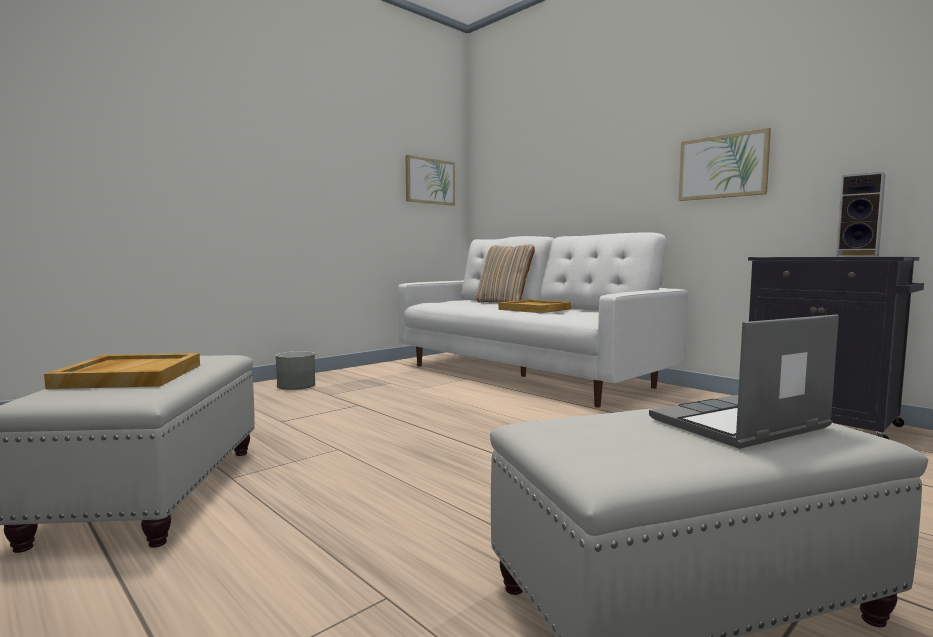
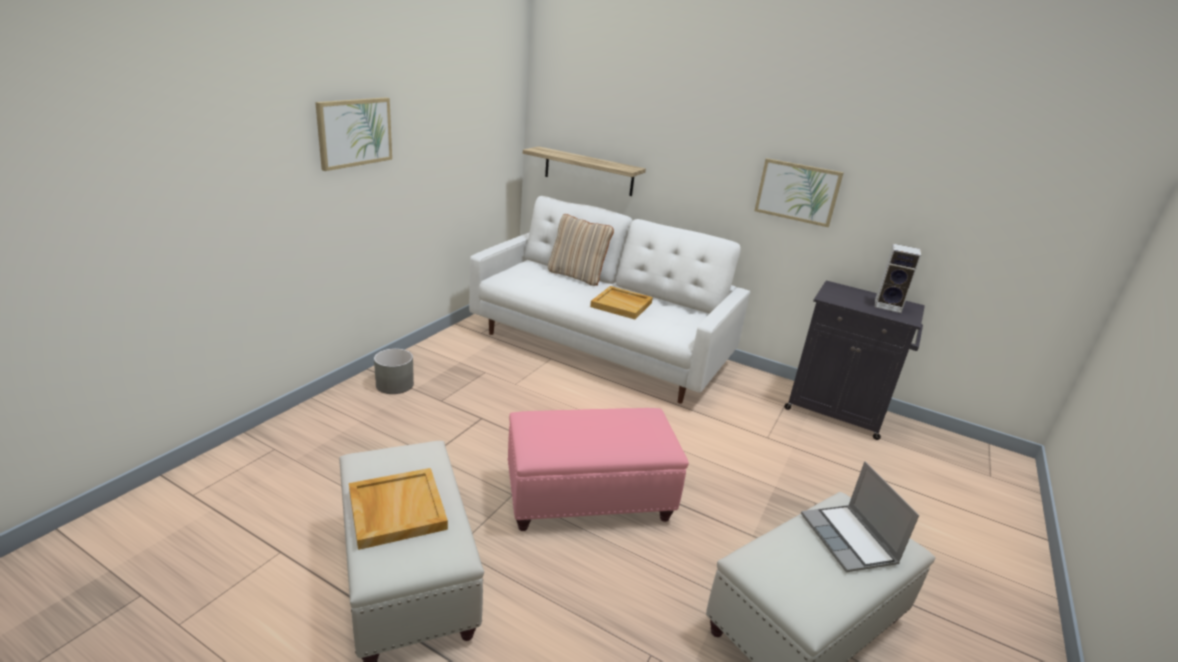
camera: 20 degrees left, 20 degrees up
(427, 458) = (589, 498): none -> pink ottoman
(430, 181) = (492, 130): picture -> picture (354, 132)
(519, 211) = (588, 171): none -> shelf
(739, 425) = (849, 540): laptop -> laptop turned 60 degrees counterclockwise

